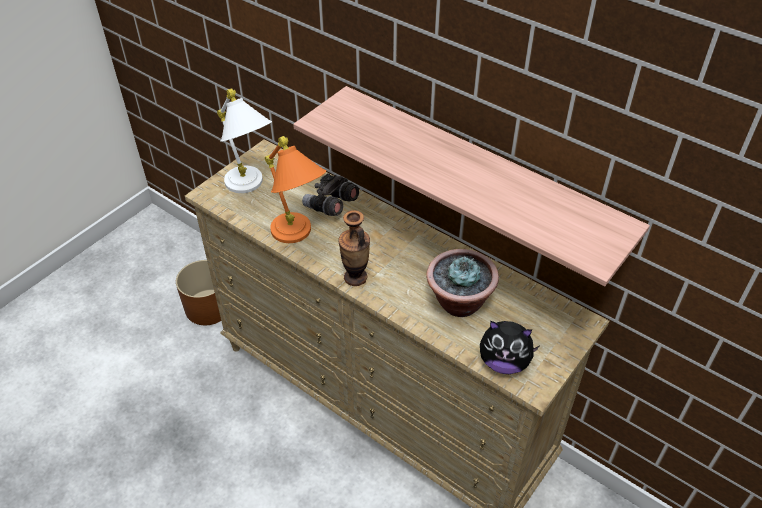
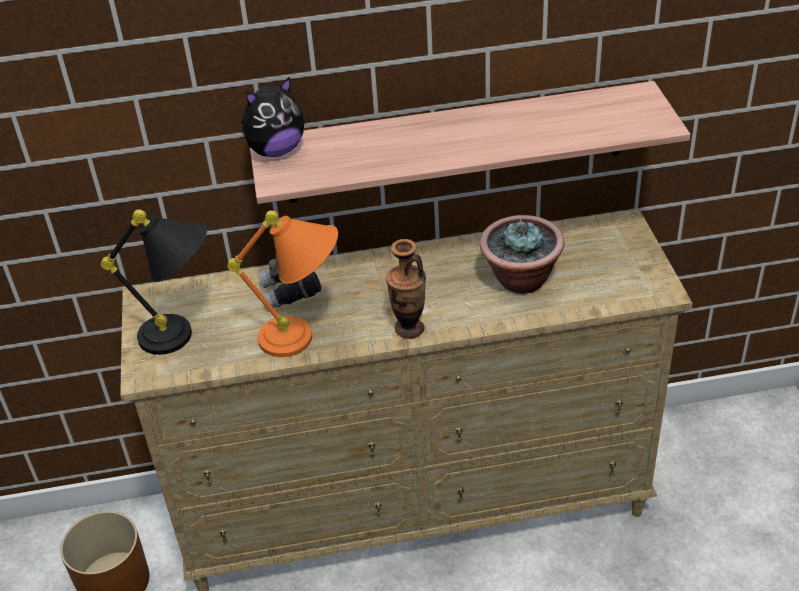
camera: 45 degrees left, 5 degrees down
(250, 188) = (184, 337): white table lamp -> black table lamp
(504, 362) = (618, 293): plush toy -> plush toy (276, 150)

